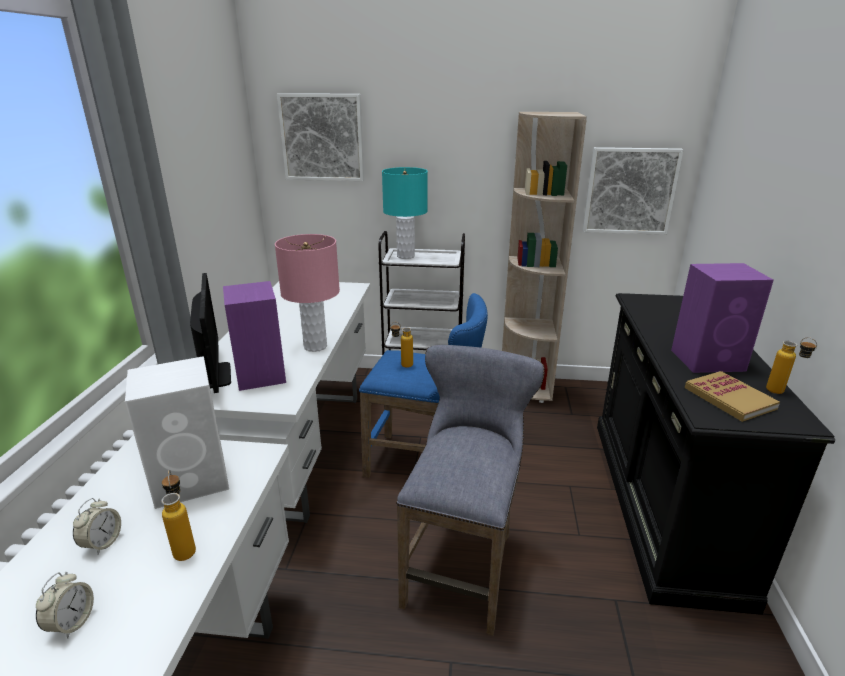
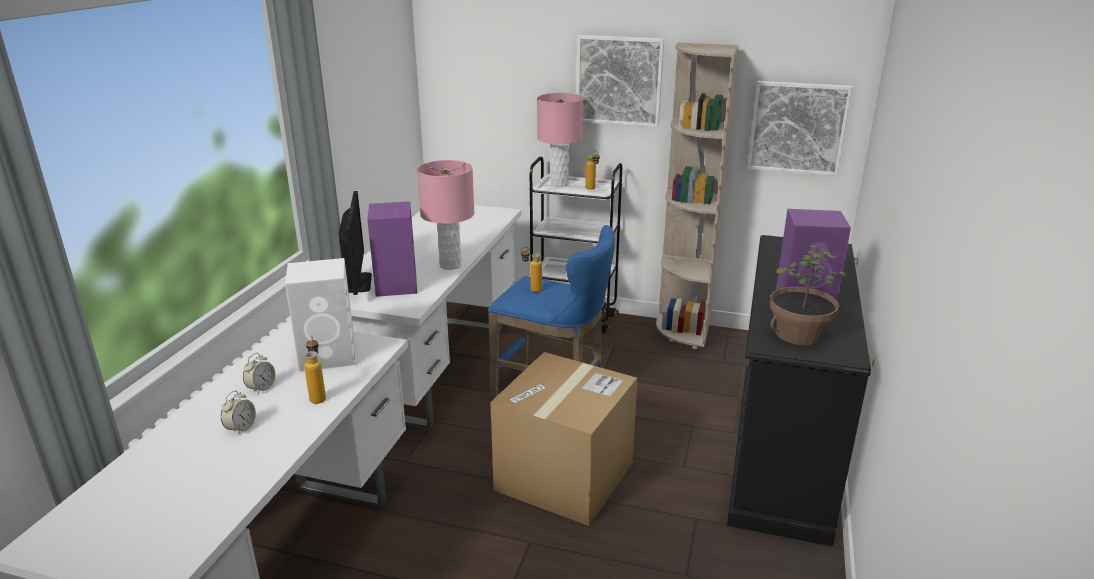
camera: 10 degrees right, 0 degrees up
(322, 137) = (483, 60): picture -> picture (619, 80)
(406, 256) = (559, 184): turquoise table lamp -> pink table lamp
(464, 564) = (564, 476): grey stool -> cardboard box
(729, 398) = (798, 333): book -> potted plant
(781, 393) = (853, 334): bottle -> bottle (592, 189)

